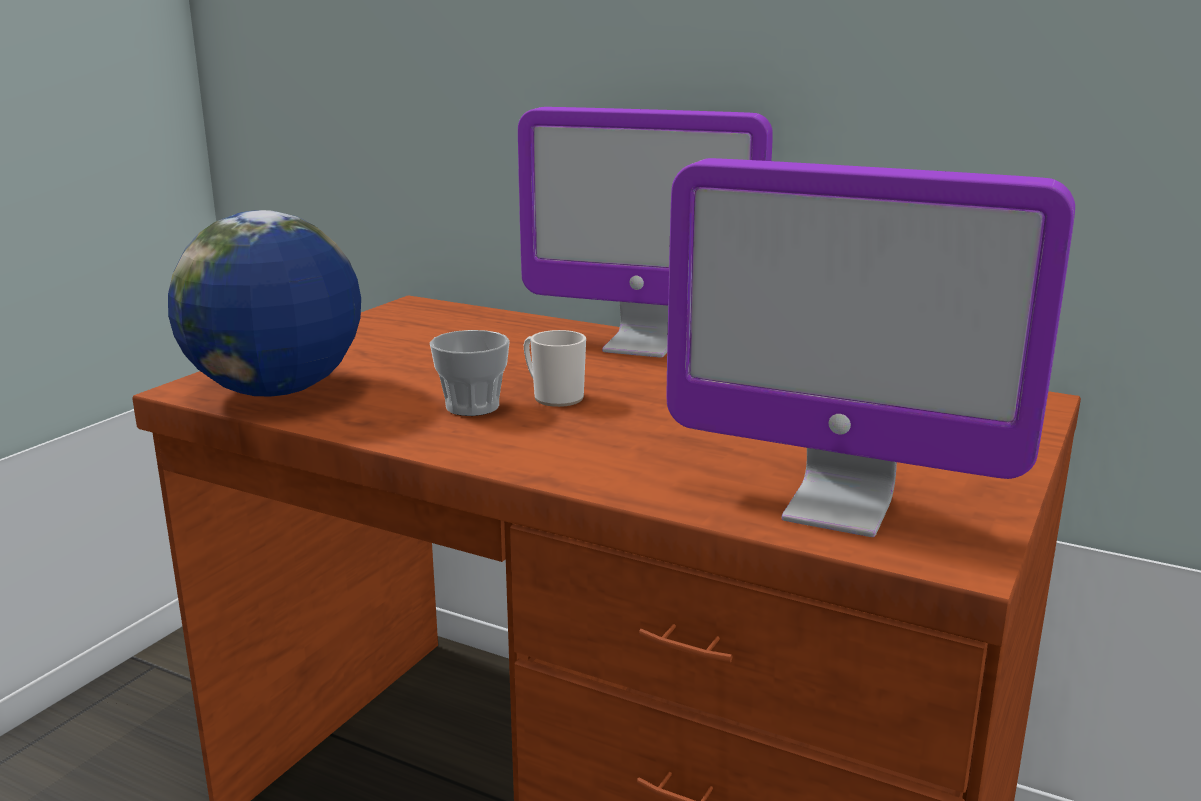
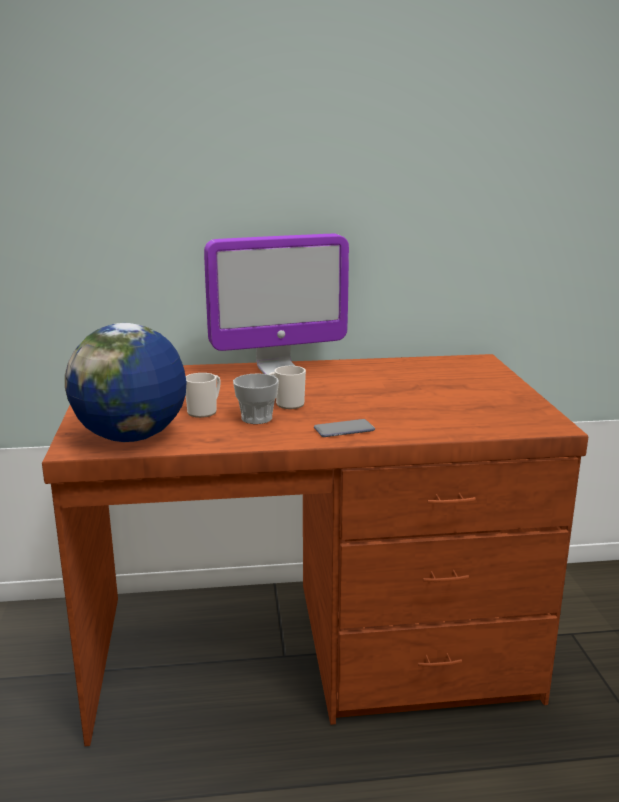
camera: 35 degrees left, 0 degrees up
(427, 380) = (205, 411): none -> mug
(560, 456) = (344, 429): none -> phone
(838, 509) = (487, 420): monitor -> none

